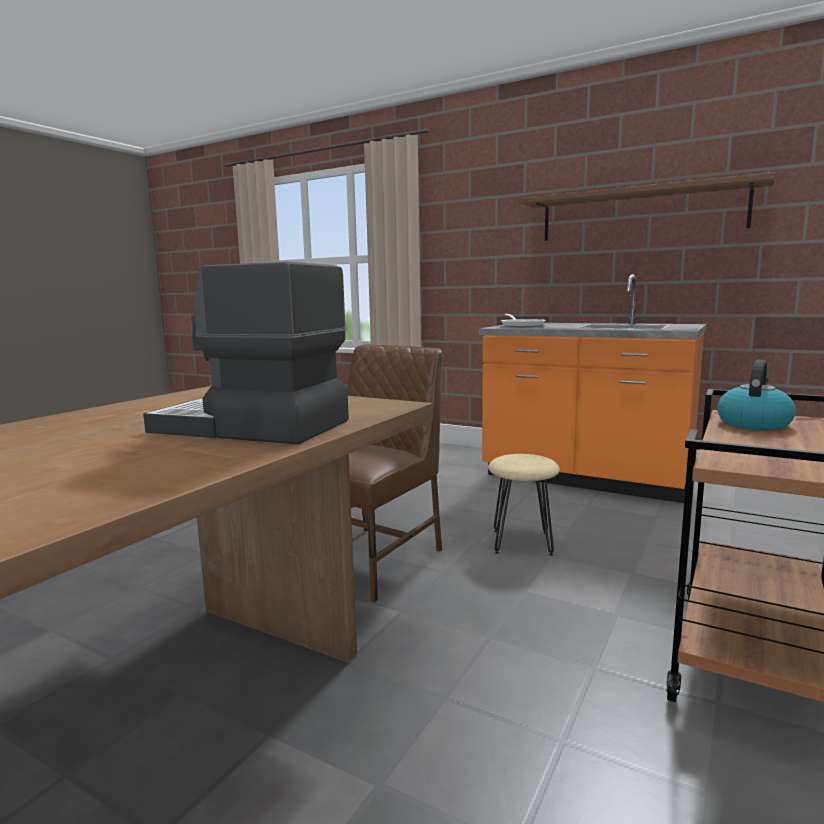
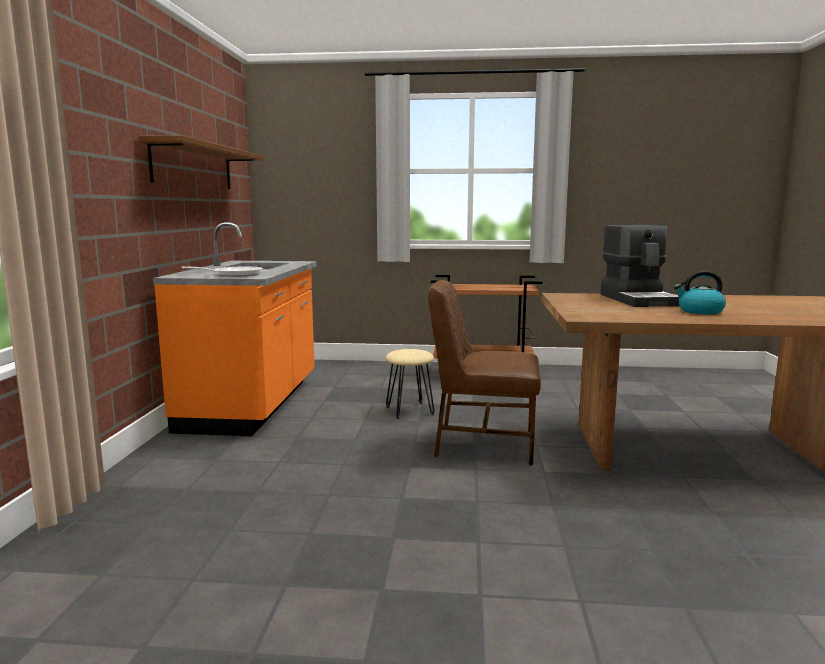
camera: 115 degrees left, 0 degrees up
(753, 424) = (461, 287): kettle -> kettle (699, 311)

